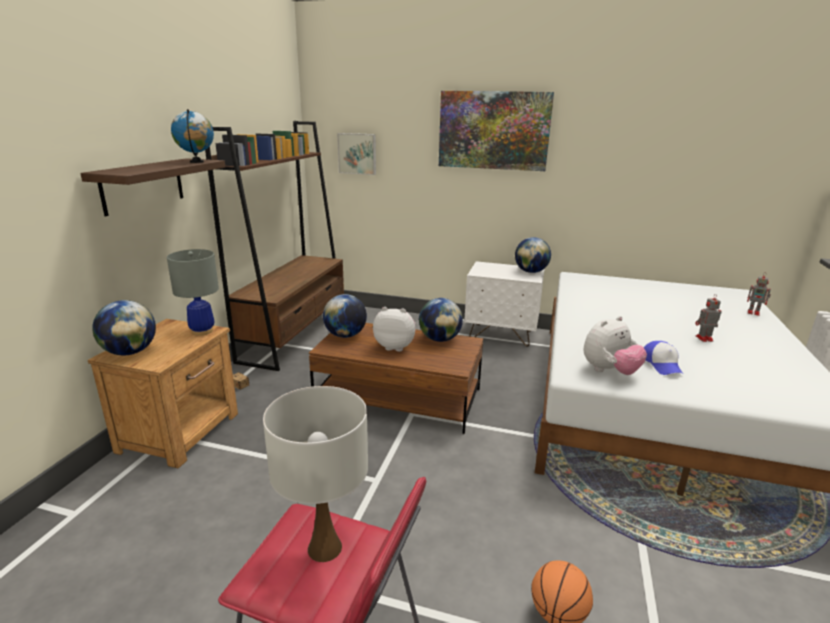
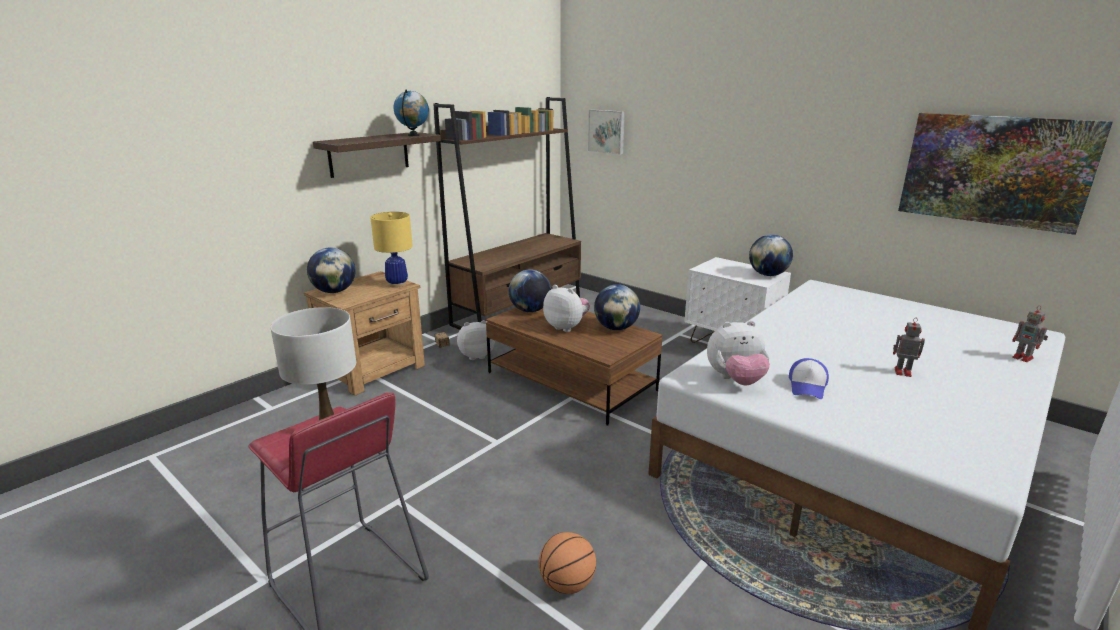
camera: 25 degrees right, 0 degrees up
(202, 331) = (397, 284): grey table lamp -> yellow table lamp
(286, 391) = (476, 355): none -> plush toy
(493, 130) = (742, 109): picture -> picture (994, 170)

